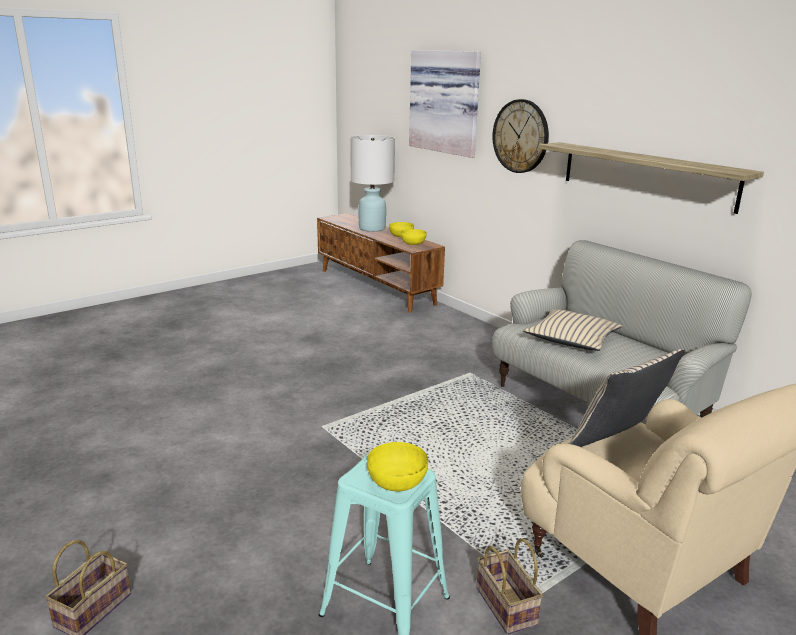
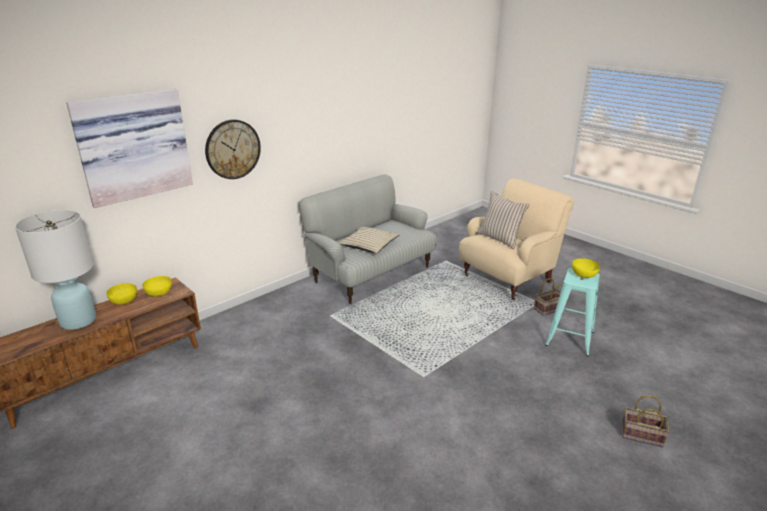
camera: 95 degrees left, 5 degrees up
(646, 175) = (329, 142): shelf -> none

